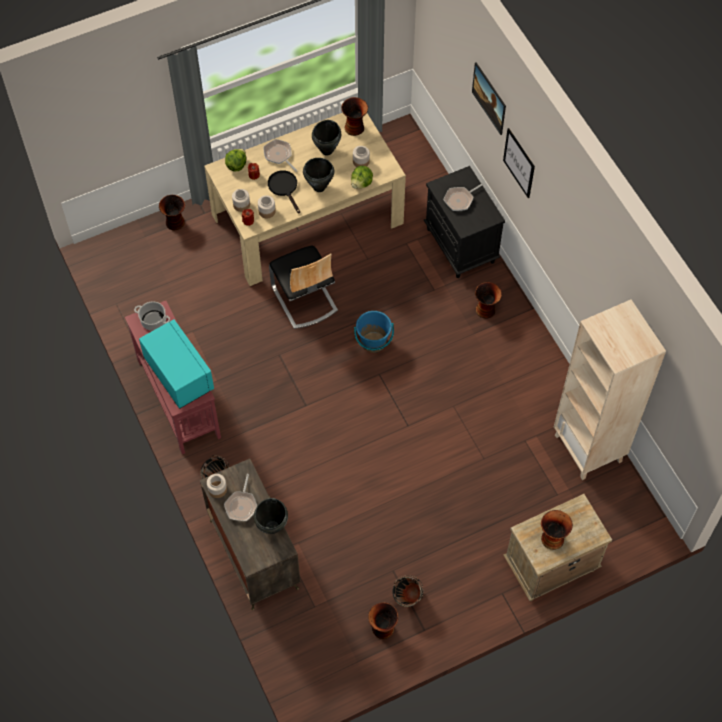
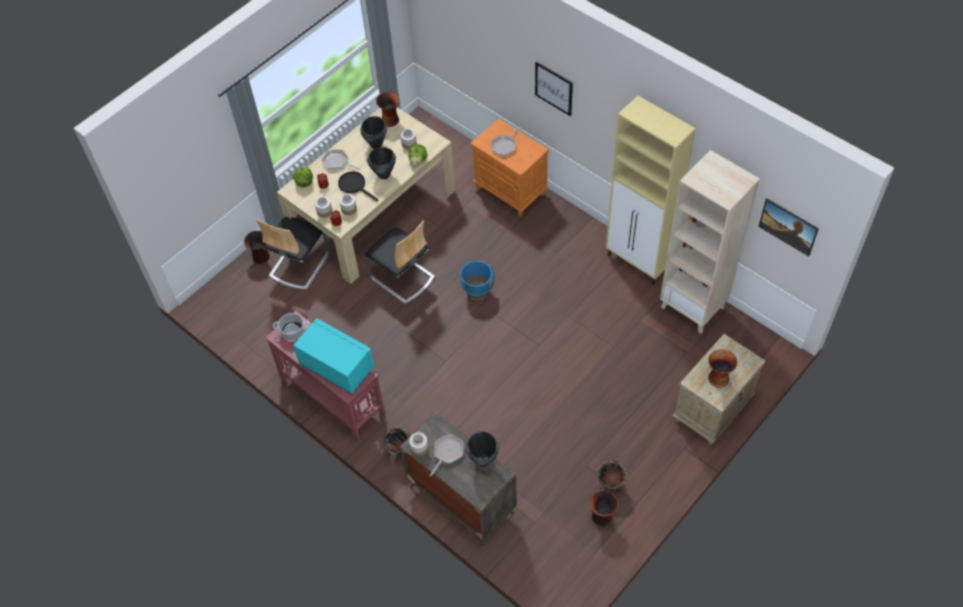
camera: 20 degrees left, 5 degrees down
(208, 245) = (299, 265): none -> chair
(242, 505) = (447, 452): frying pan -> frying pan turned 135 degrees counterclockwise
(461, 246) = (511, 191): black nightstand -> orange nightstand
(486, 310) = (556, 232): vase -> none
(488, 105) = (508, 52): picture -> picture (786, 233)
(555, 377) = (638, 263): none -> beige cabinet

